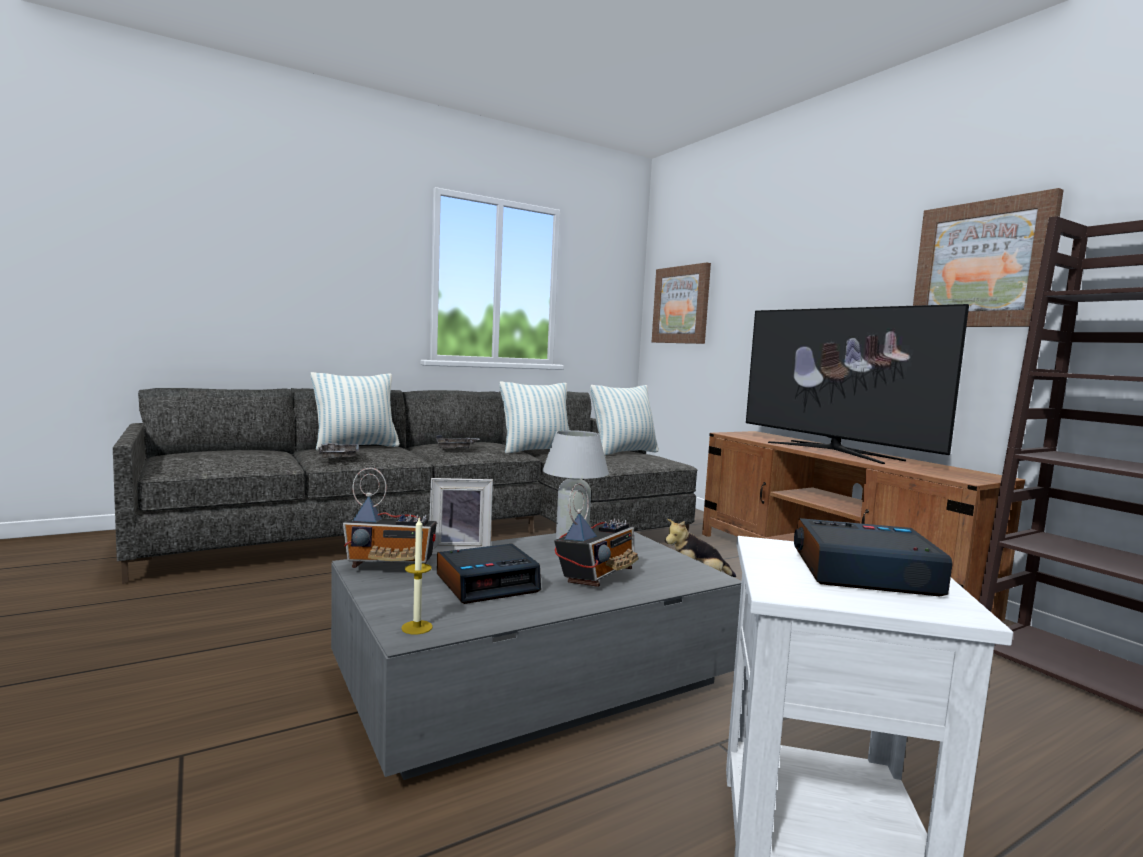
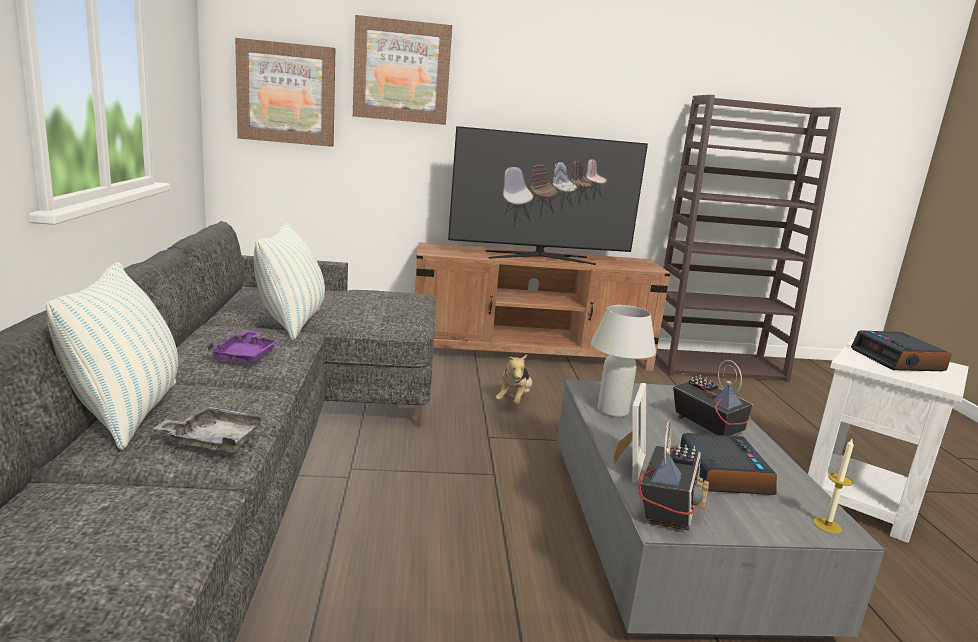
camera: 65 degrees left, 10 degrees up
(456, 448) = (246, 355): grey tray -> purple tray
(623, 452) = (354, 296): pillow -> none
(862, 572) = (898, 360): alarm clock -> alarm clock turned 45 degrees counterclockwise
(982, 265) = (627, 107): picture -> picture (402, 71)

